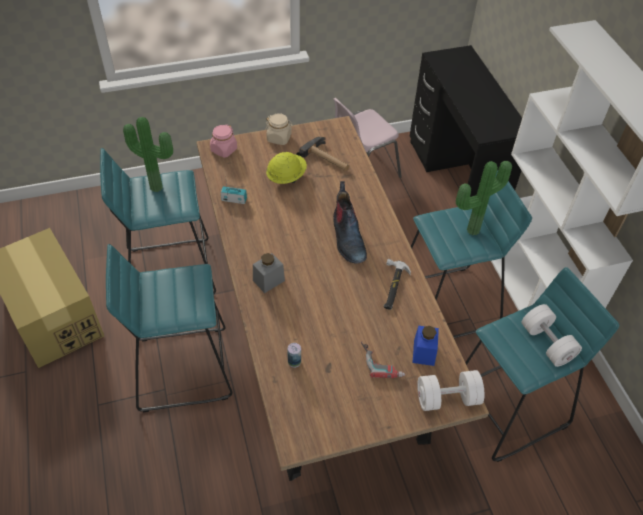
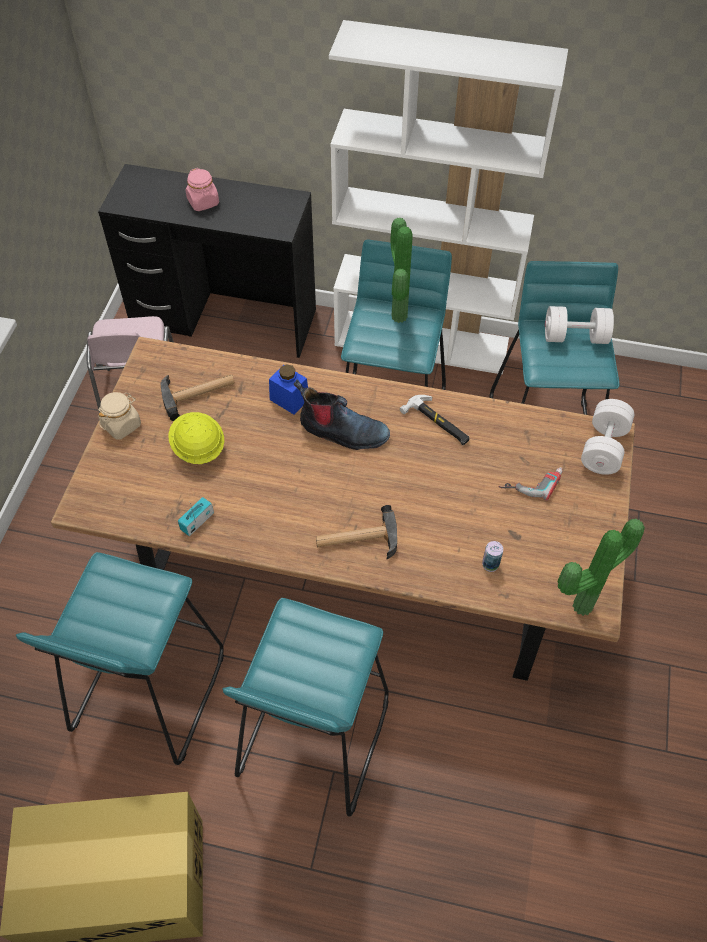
camera: 60 degrees left, 5 degrees up
(157, 186) = (99, 605): potted plant -> potted plant (579, 603)
(224, 150) = (95, 496): pink jar -> pink jar (203, 202)
(268, 280) = (357, 540): grey jar -> hammer
(424, 352) = (539, 439): blue jar -> blue jar (289, 399)

